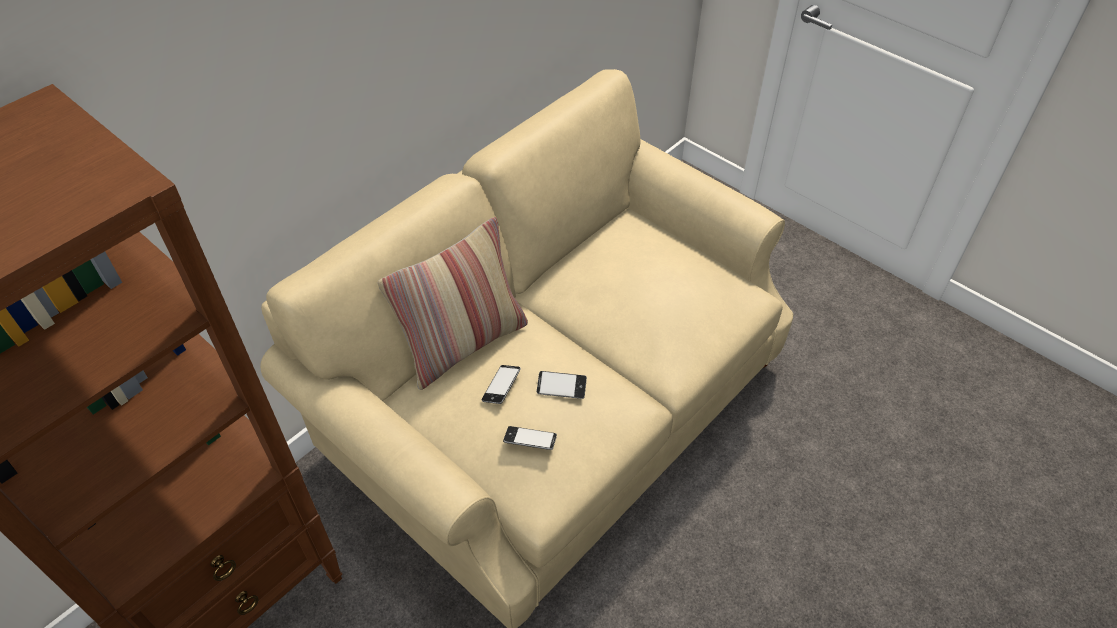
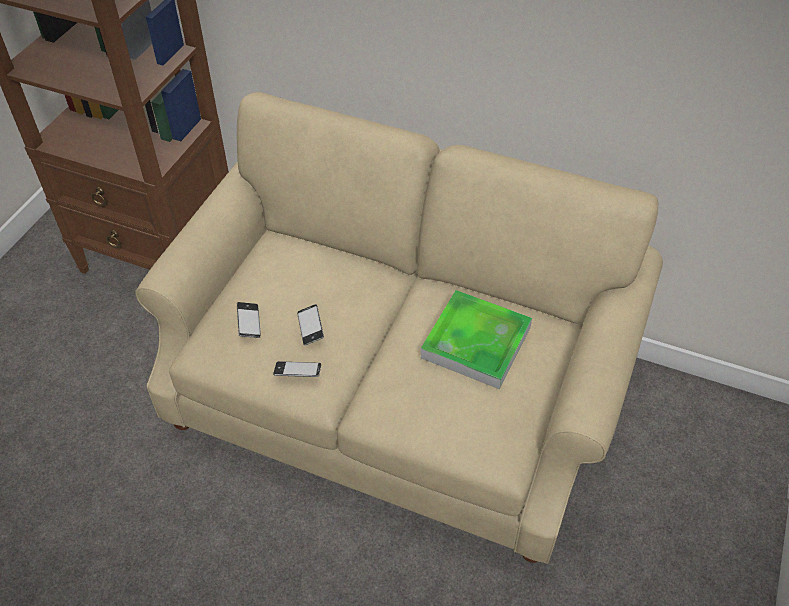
camera: 70 degrees right, 0 degrees up
(463, 344) = (337, 255): pillow -> none
(501, 387) = (296, 288): phone -> phone (297, 371)
(634, 270) = (476, 343): none -> tray

